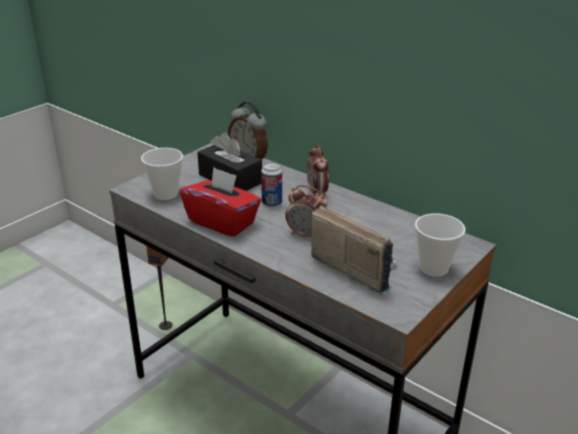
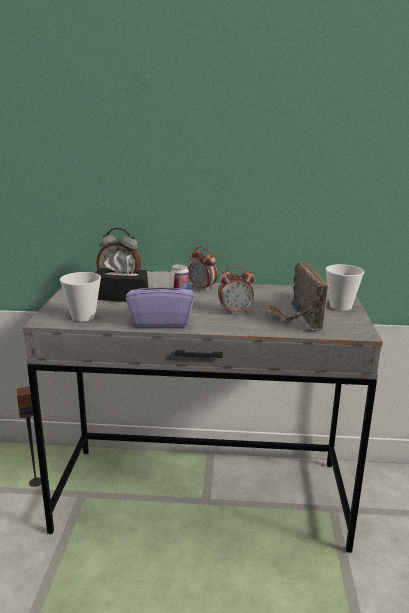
camera: 35 degrees left, 10 degrees down
(222, 222) = (161, 321): red tissue box -> purple tissue box
(355, 267) = (295, 319): radio -> radio turned 105 degrees counterclockwise

